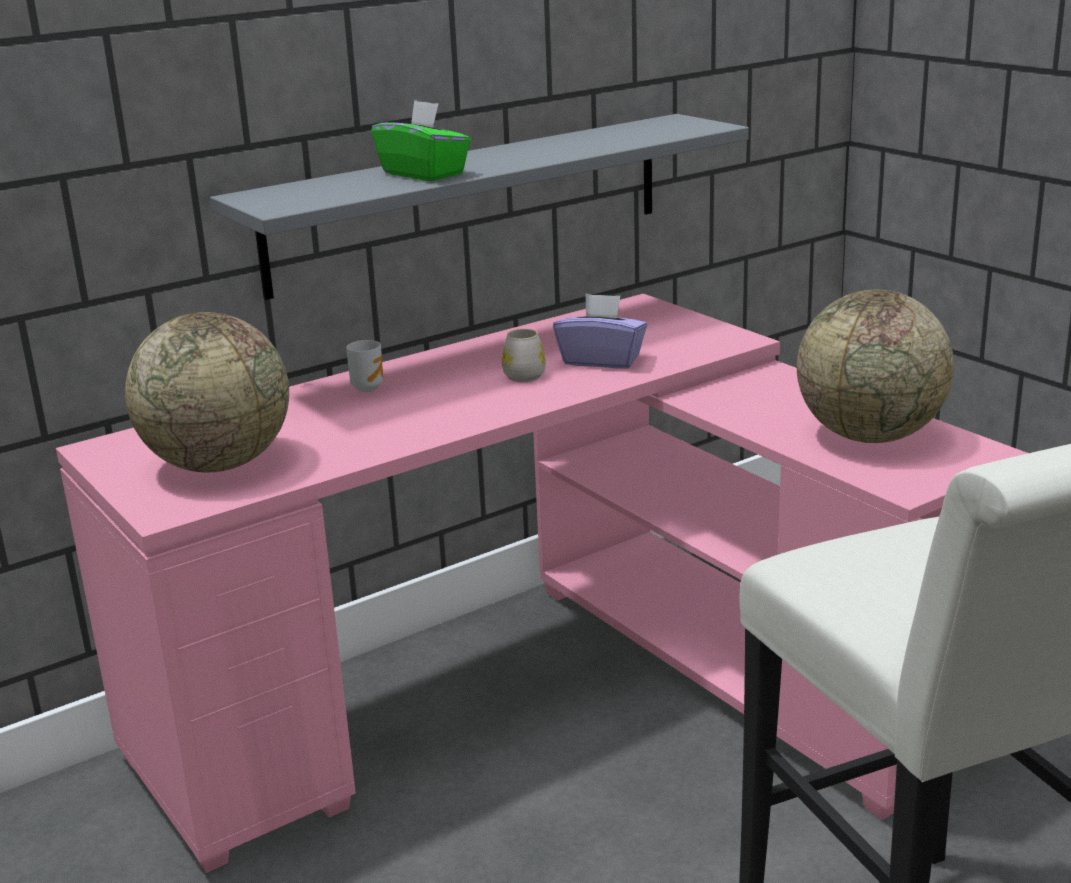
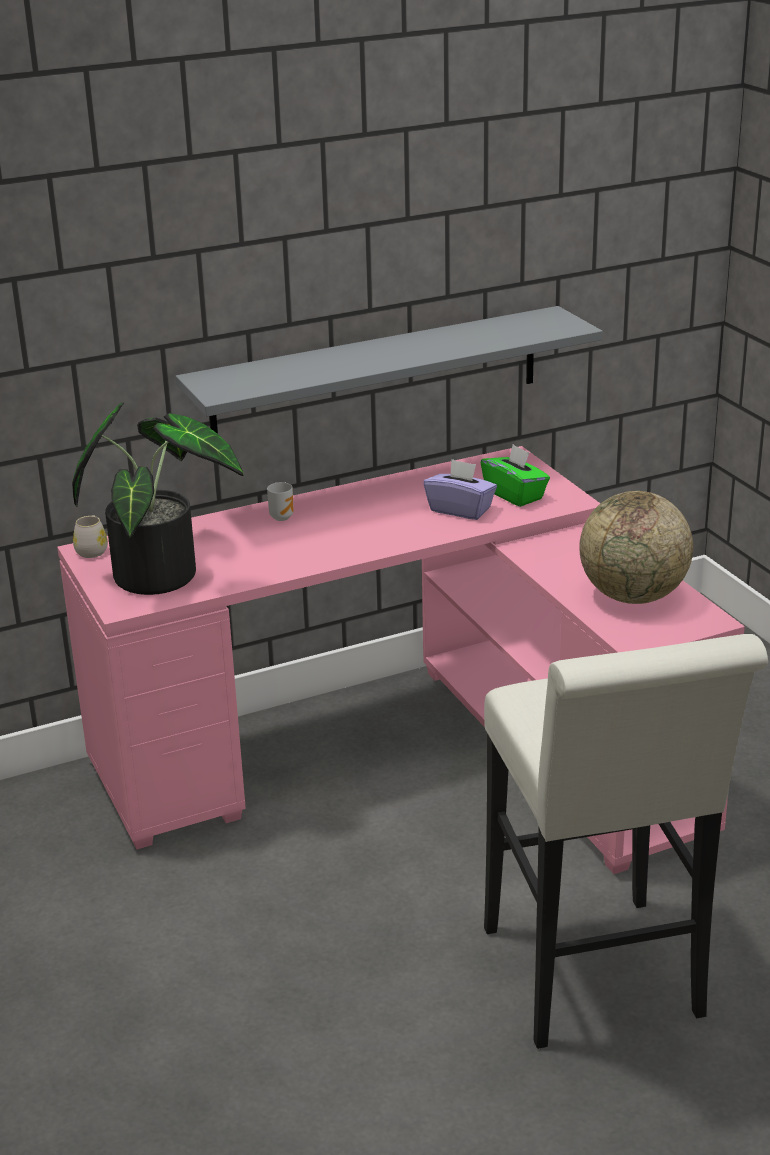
camera: 10 degrees right, 5 degrees up
(218, 464) = (163, 572): globe -> potted plant
(424, 174) = (333, 365): green tissue box -> green tissue box (515, 495)
(523, 374) = (398, 517): white mug -> white mug (92, 550)

